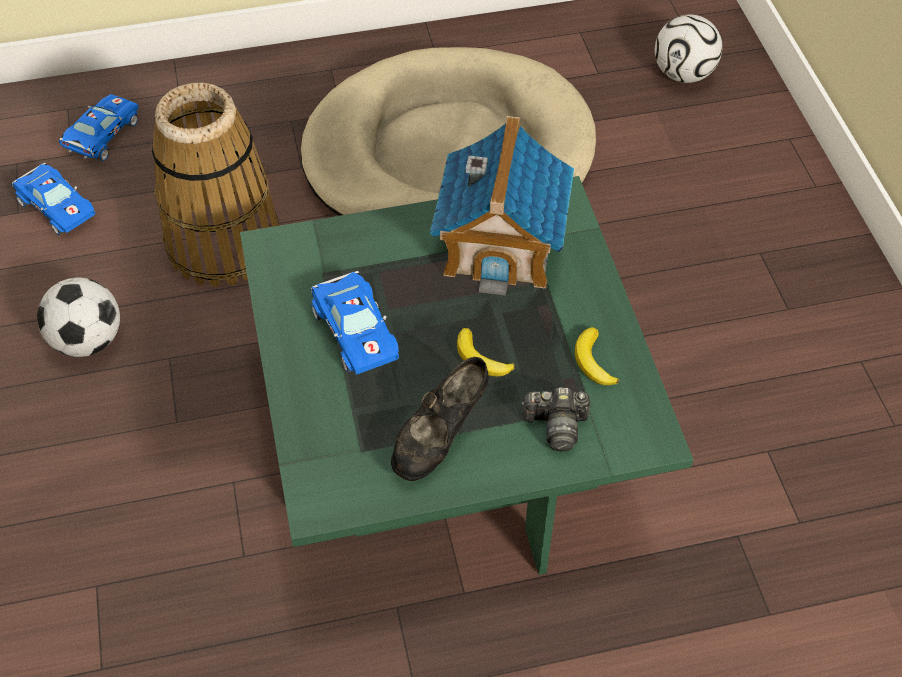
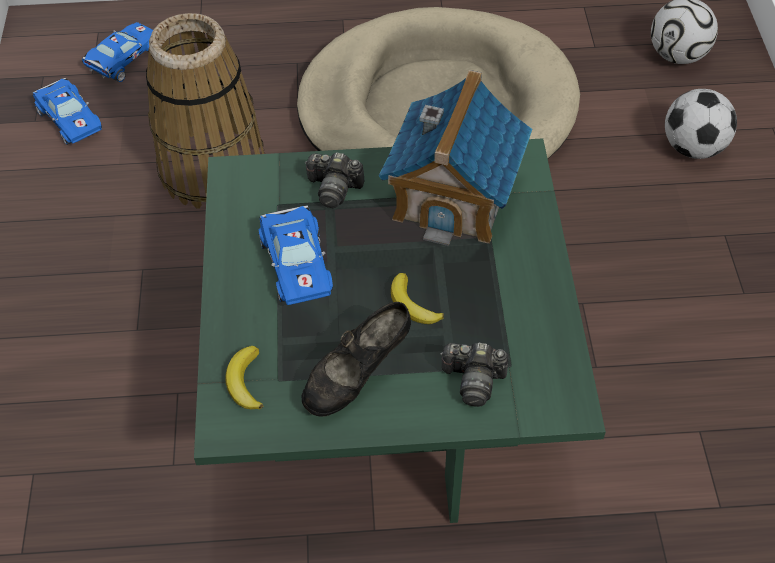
camera: 10 degrees right, 0 degrees up
(88, 341) = (72, 244): football -> football (693, 148)
(378, 250) = (334, 189): none -> camera
(593, 361) = (522, 321): banana -> banana (245, 381)

